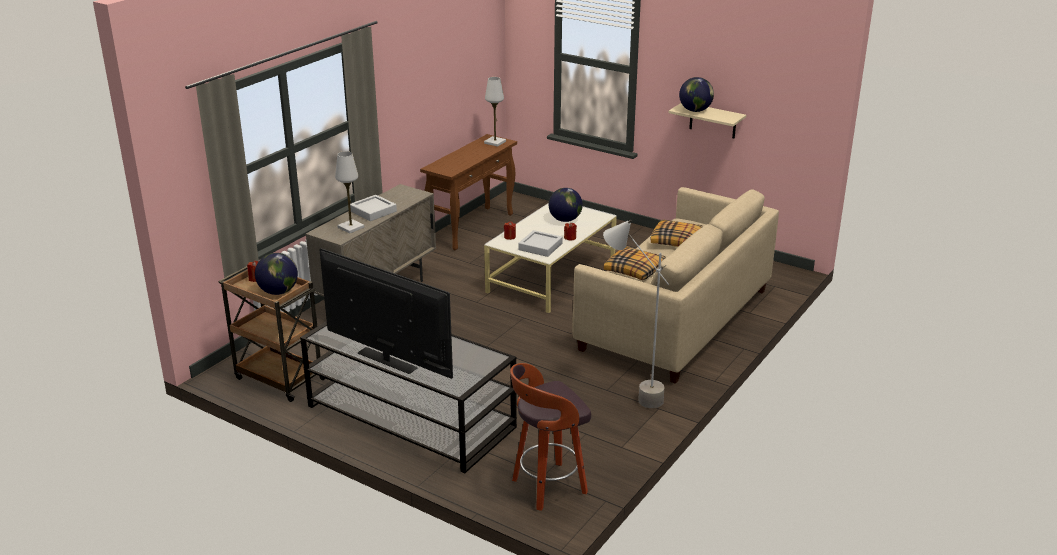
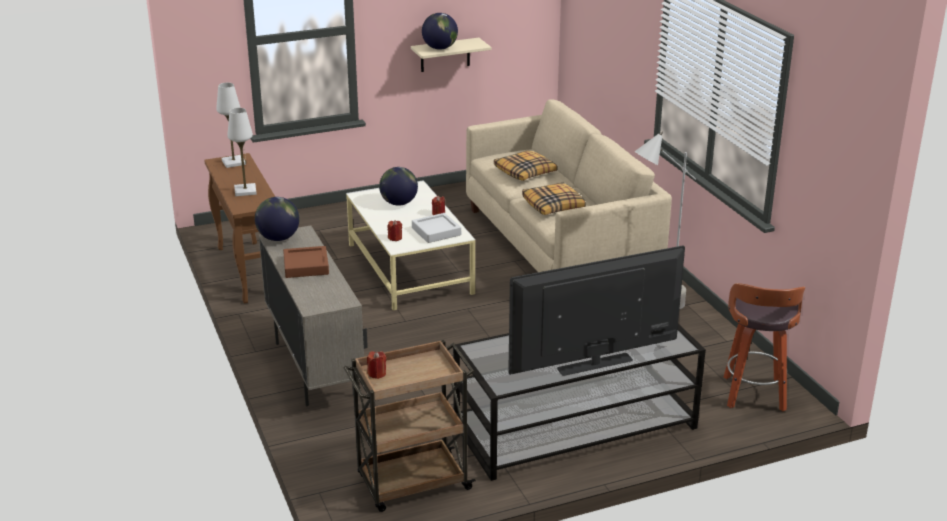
camera: 55 degrees left, 0 degrees up
(278, 291) = (427, 368): globe -> globe (278, 238)
(351, 227) = (328, 288): white table lamp -> white table lamp (245, 191)
(373, 211) = (306, 266): grey tray -> brown tray

